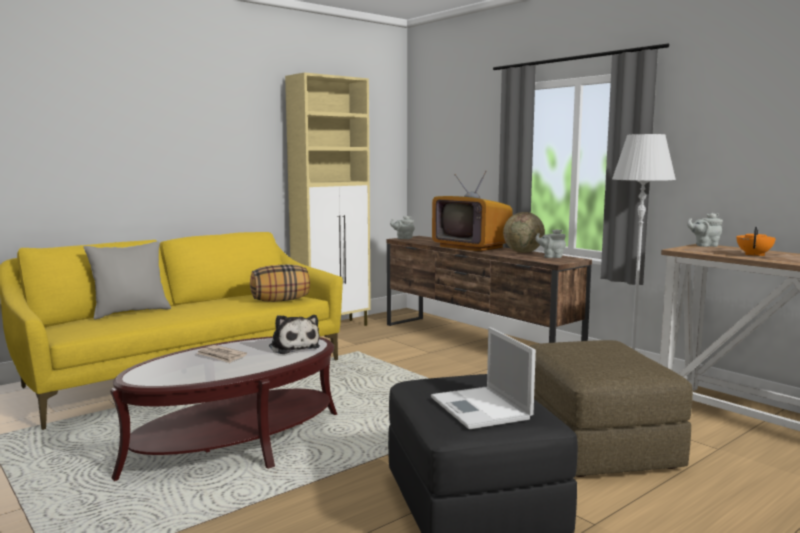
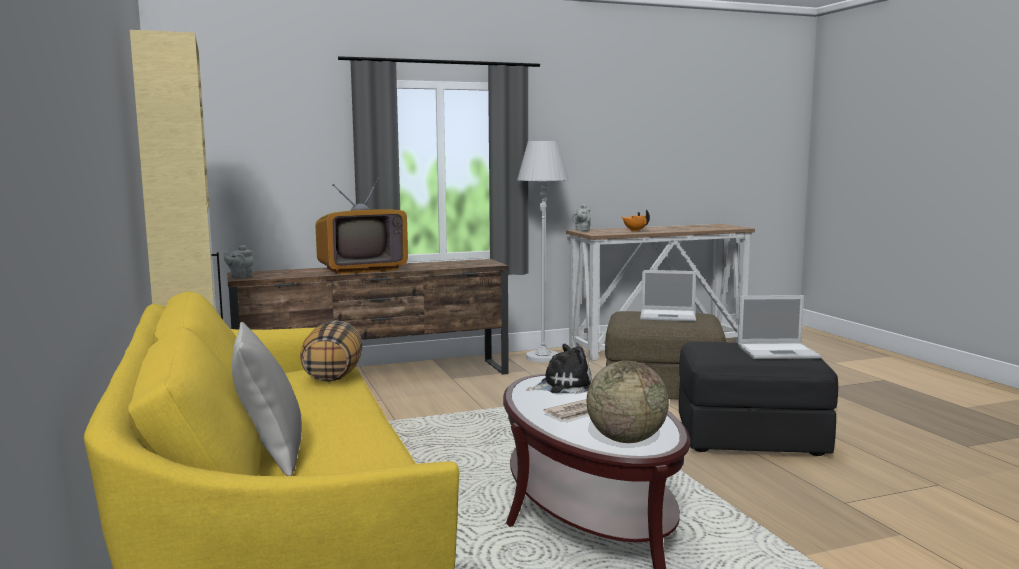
camera: 70 degrees left, 0 degrees up
(523, 252) = (425, 264): globe -> globe (626, 440)
(551, 257) = (463, 262): grey teapot -> none
(612, 357) = (669, 316): none -> laptop

